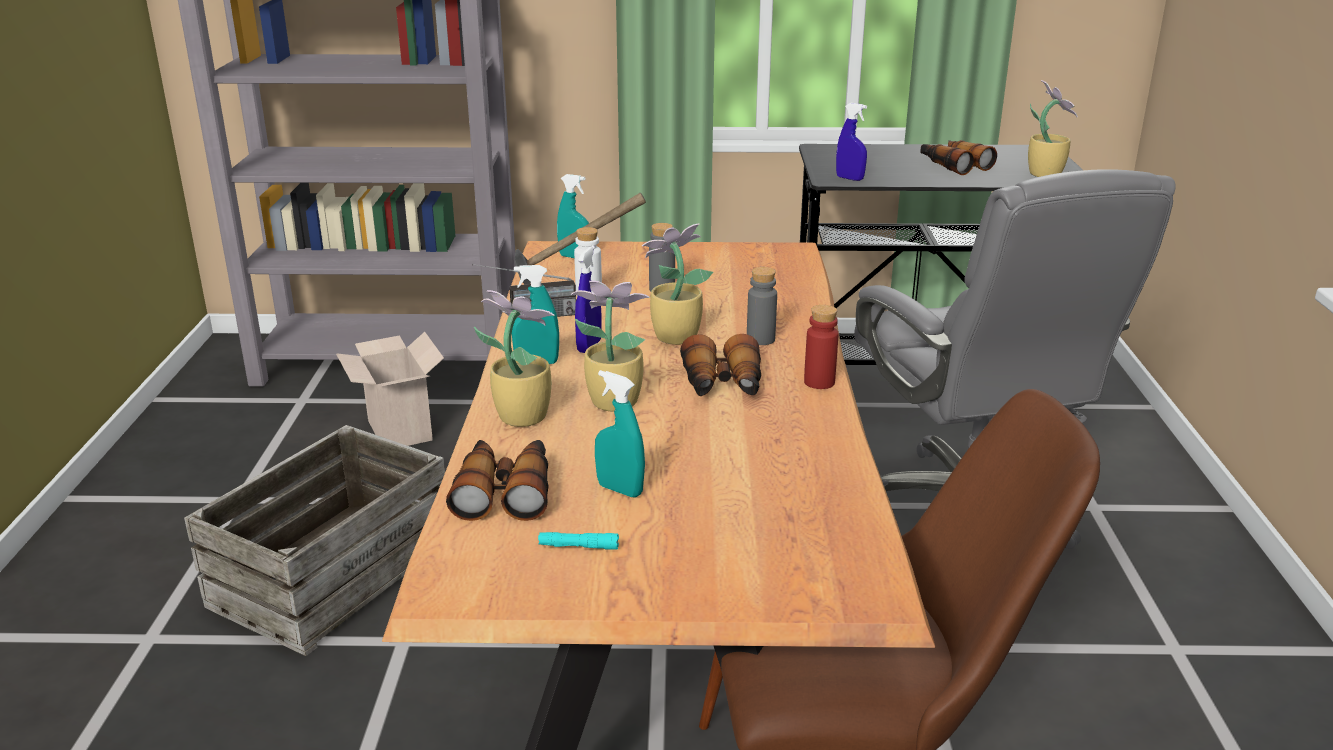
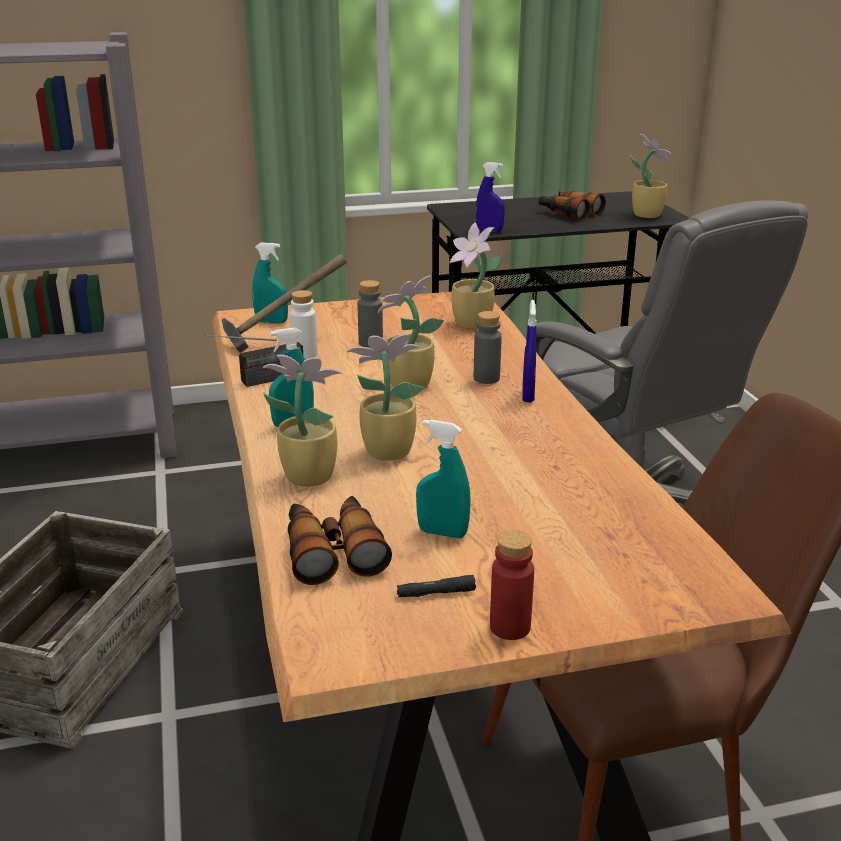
camera: 15 degrees left, 0 degrees up
(397, 430) = (82, 510): cardboard box -> none
(578, 547) = (436, 593): turquoise flashlight -> black flashlight
(589, 346) = (333, 402): blue spray bottle -> blue spray bottle (528, 395)
(722, 385) = (478, 424): binoculars -> none
(781, 280) = (472, 324): none -> potted plant
(819, 382) = (560, 410): red bottle -> red bottle (510, 627)

